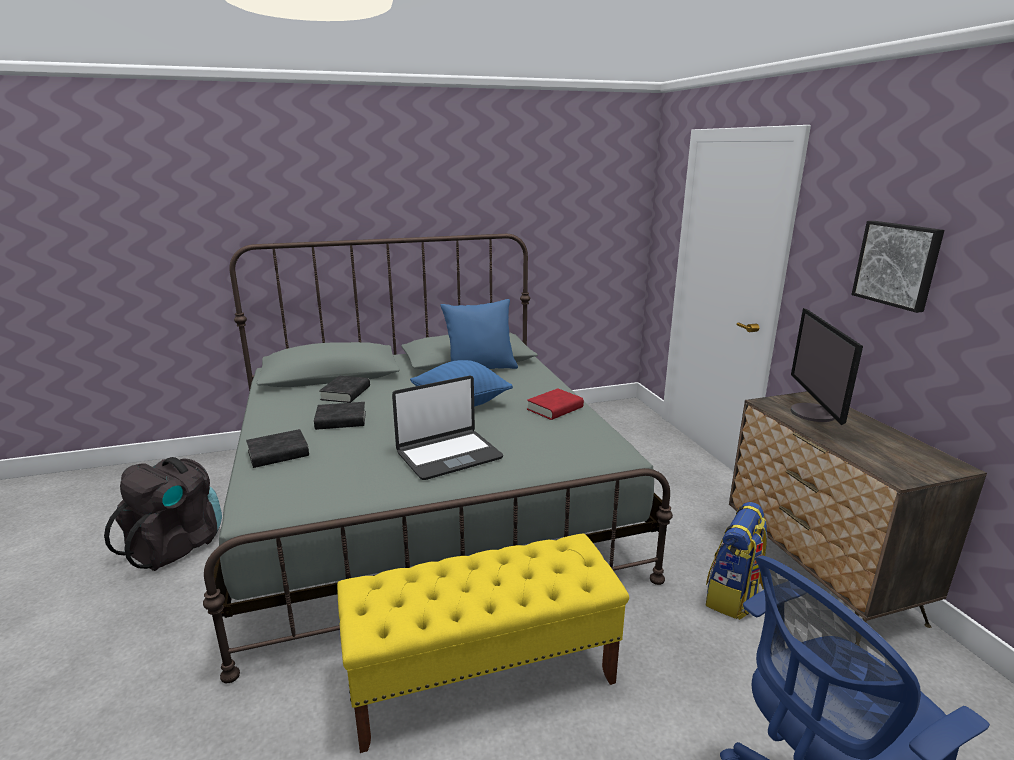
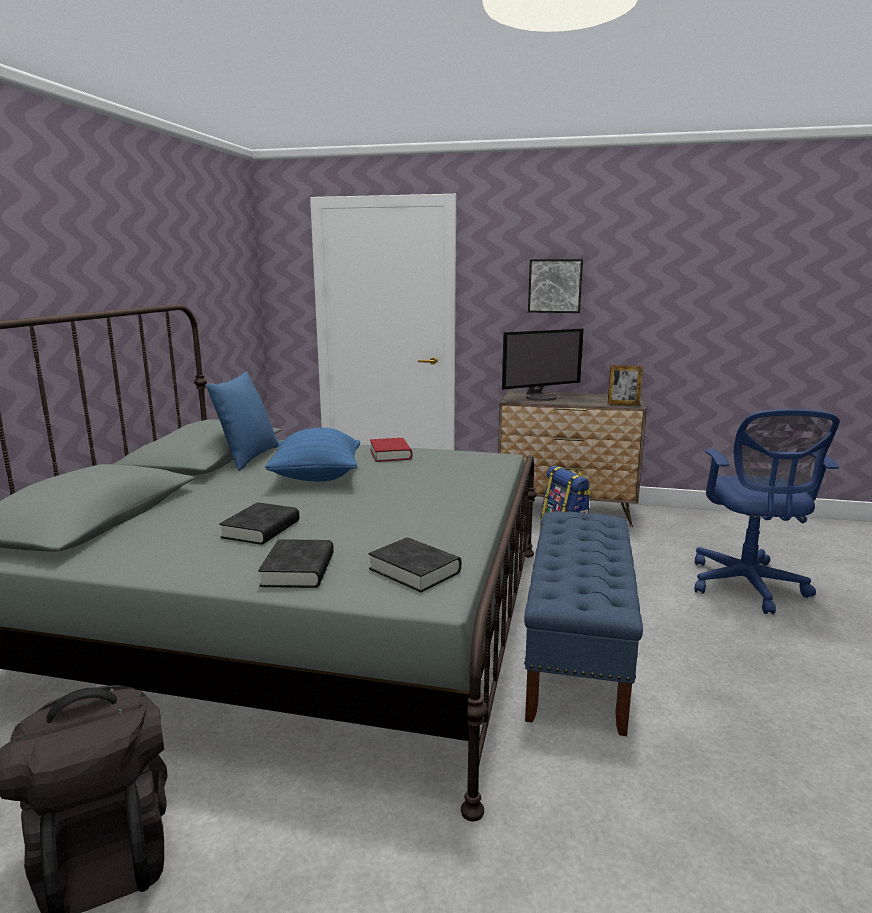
camera: 60 degrees left, 5 degrees down
(345, 393) = (181, 517): black book -> black book (414, 570)
(448, 455) = (424, 500): laptop -> none
(483, 677) = (577, 653): yellow bench -> blue bench
(814, 413) = (540, 397): monitor -> monitor turned 60 degrees counterclockwise
(890, 469) = (623, 404): none -> picture frame

